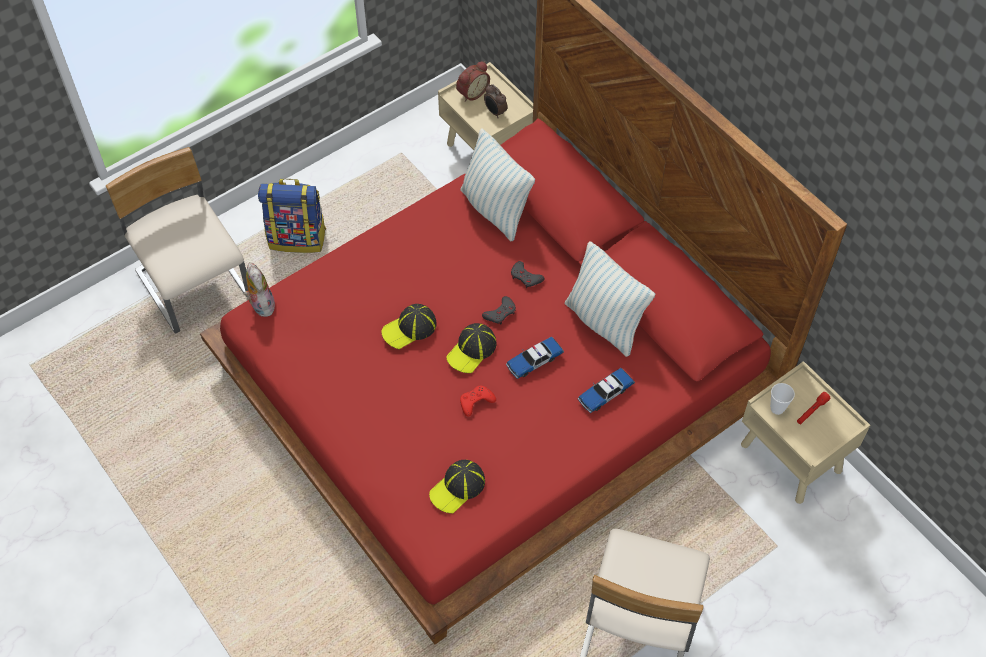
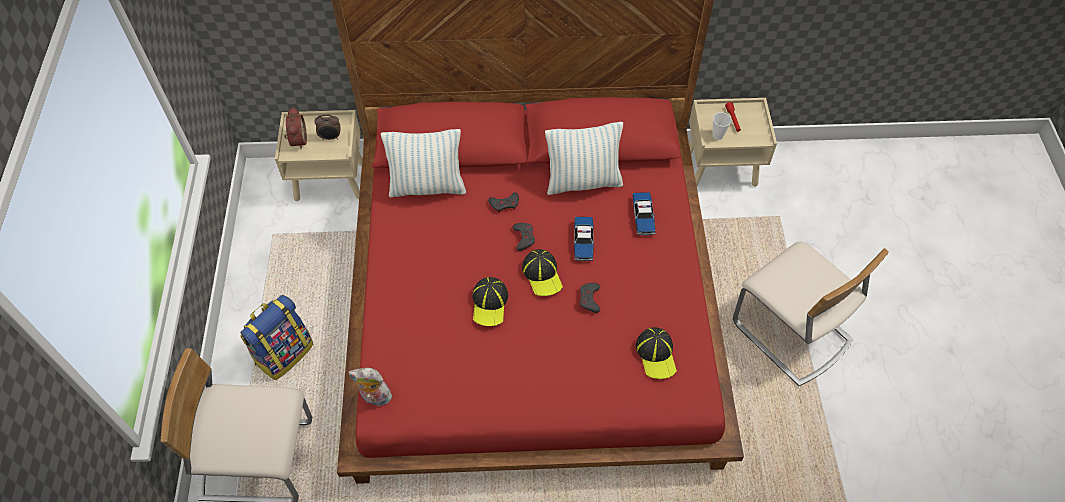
camera: 55 degrees left, 0 degrees up
(476, 402) = (589, 299): red game controller -> grey game controller

